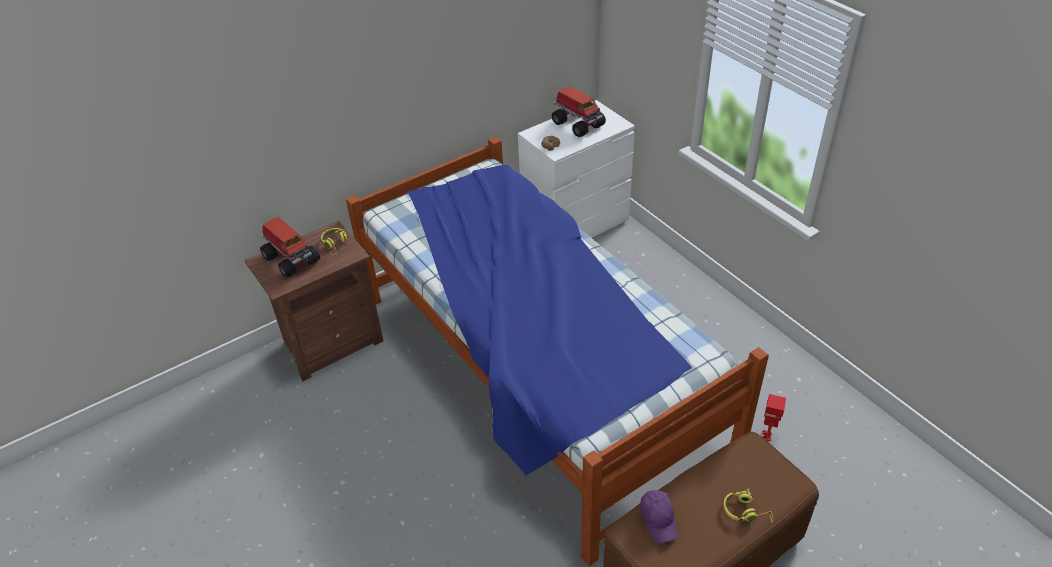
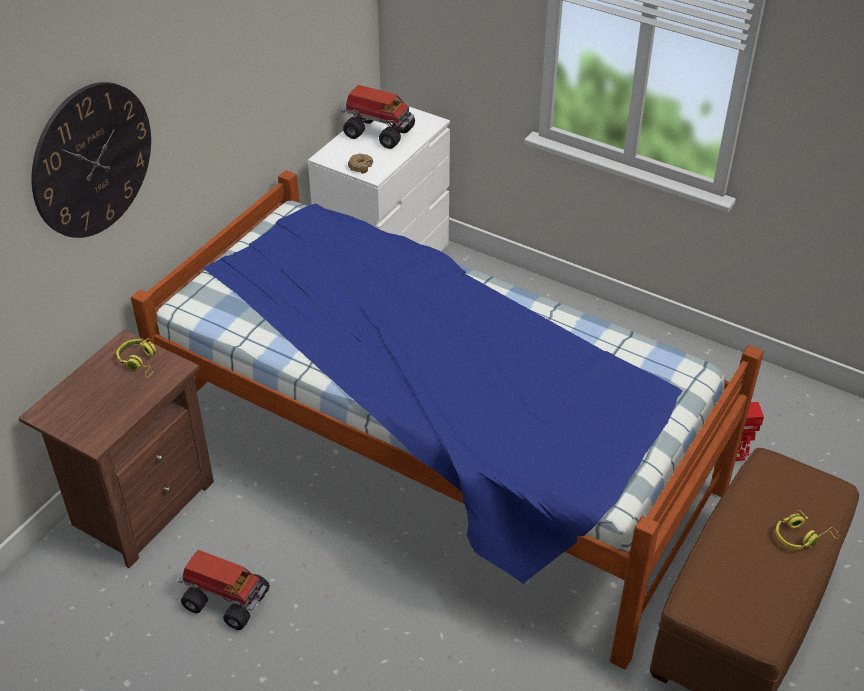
camera: 25 degrees left, 0 degrees up
(291, 259) = (88, 397): toy truck -> toy truck (225, 599)
(320, 98) = (92, 160): none -> wall clock
(658, 519) = (717, 578): purple cap -> none

